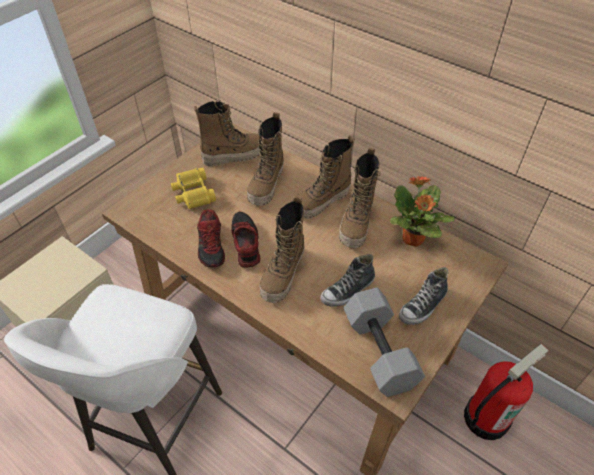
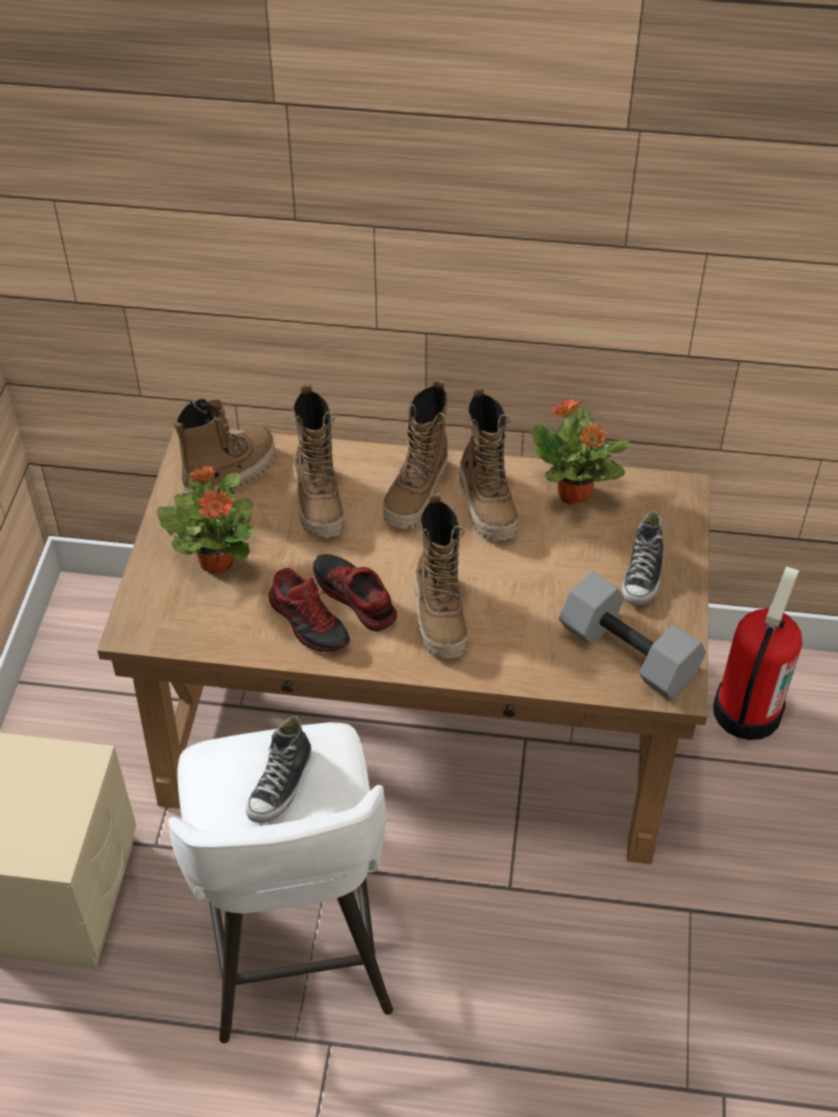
camera: 30 degrees left, 0 degrees up
(193, 193) = (216, 560): yellow binoculars -> potted plant
(348, 290) = (539, 598): shoe -> shoe (281, 785)

